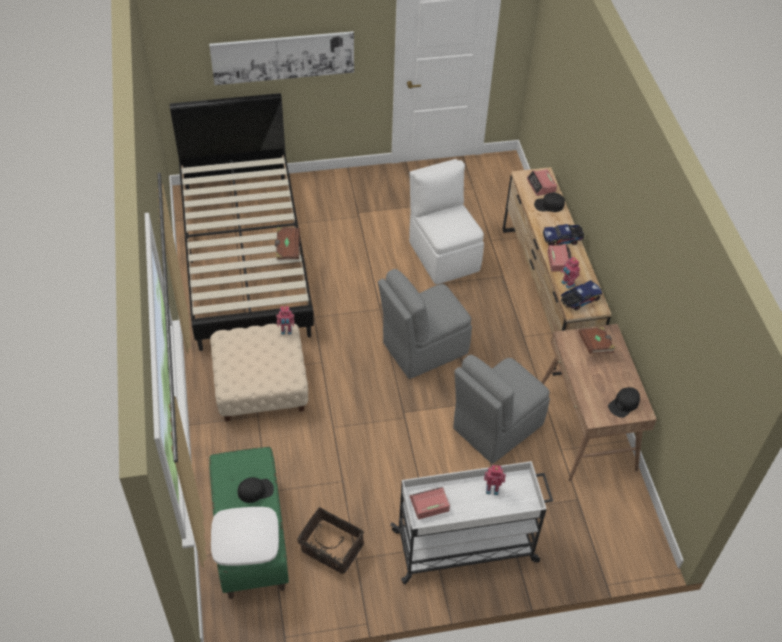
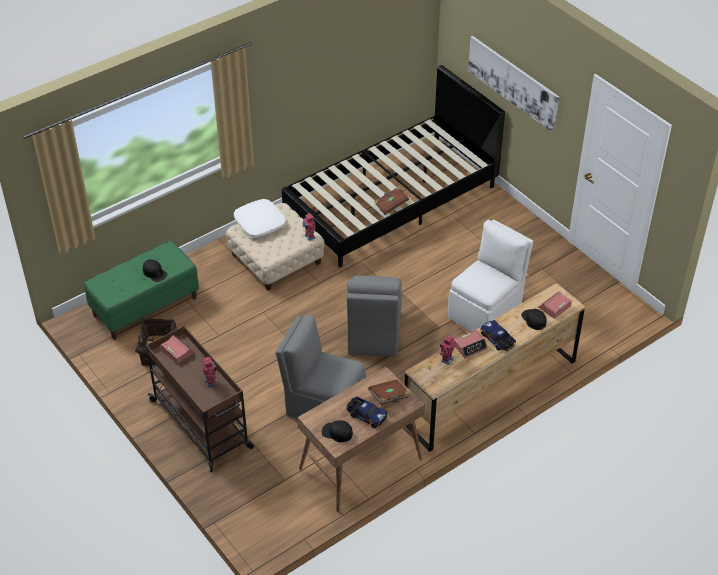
camera: 65 degrees right, 5 degrees down
(246, 540) = (114, 283): white pillow -> white pillow (260, 223)
(423, 349) = (373, 334): grey chair -> grey chair turned 120 degrees counterclockwise
(466, 546) = (202, 425): white cart -> brown cart
(579, 300) = (433, 372): toy truck -> toy truck (366, 416)

